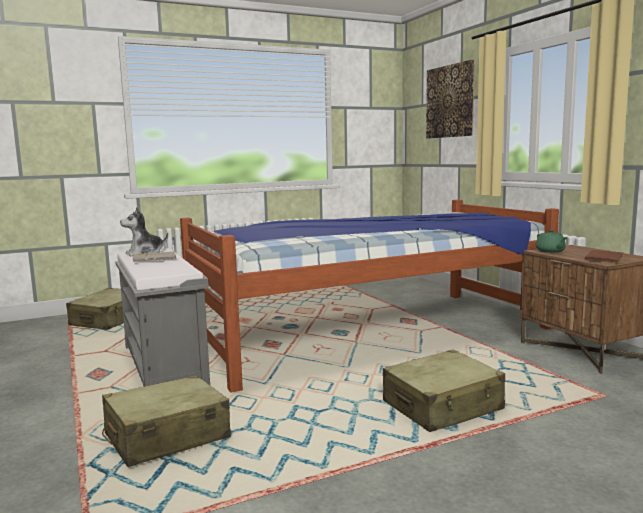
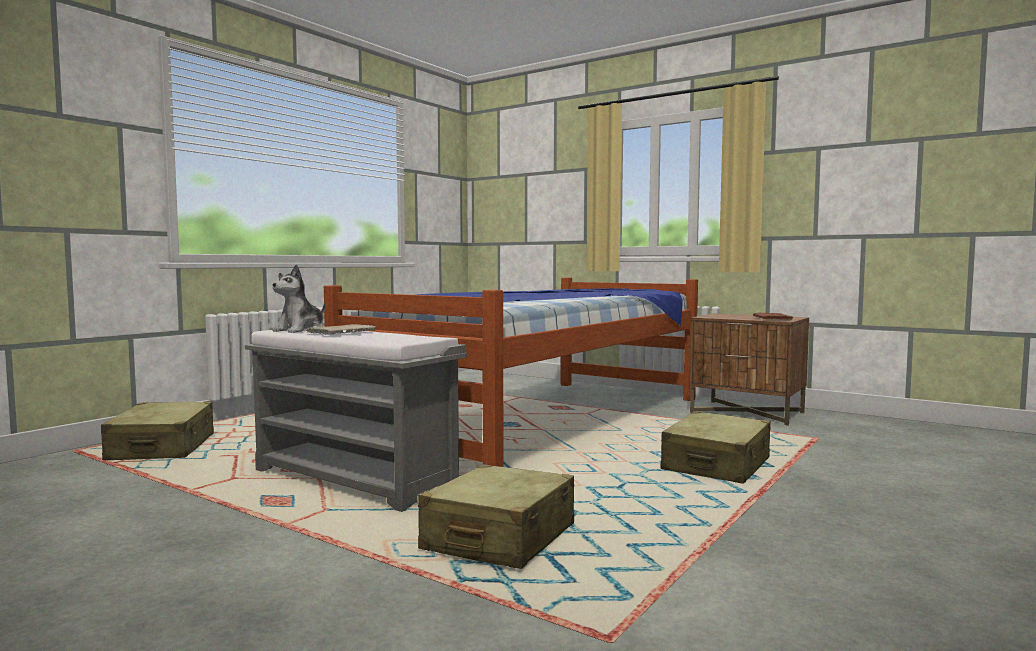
camera: 30 degrees left, 5 degrees down
(450, 101) = (541, 173): picture -> none
(550, 251) = (715, 317): green teapot -> none

